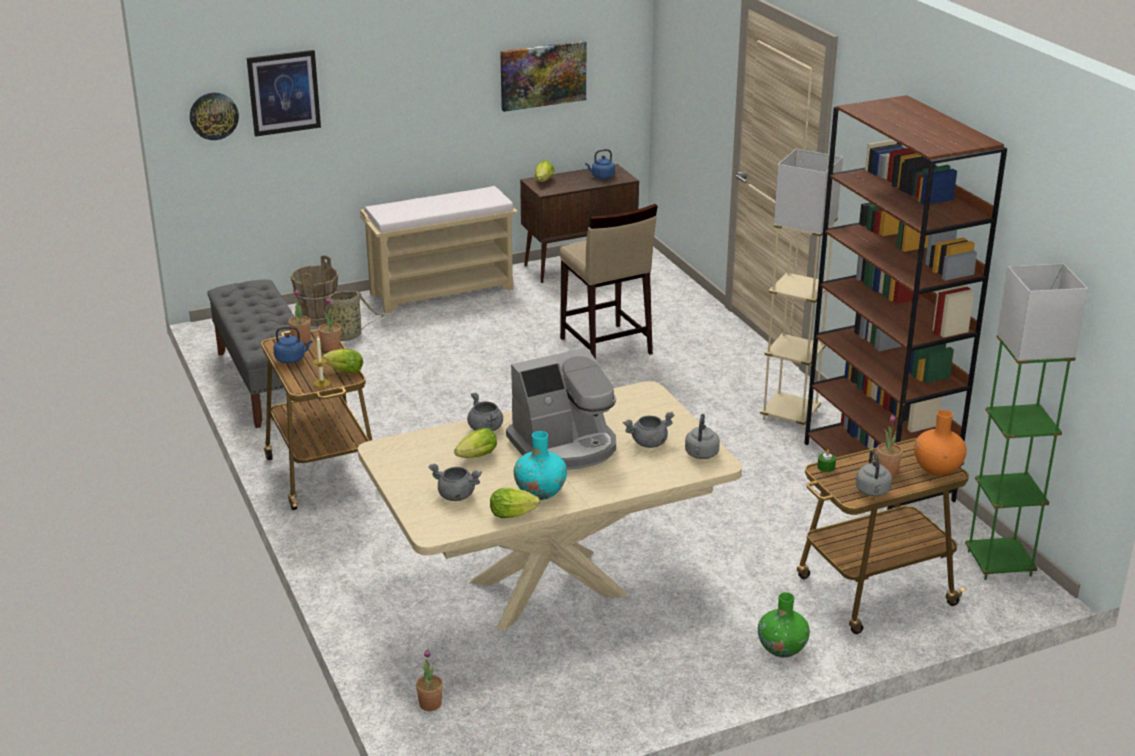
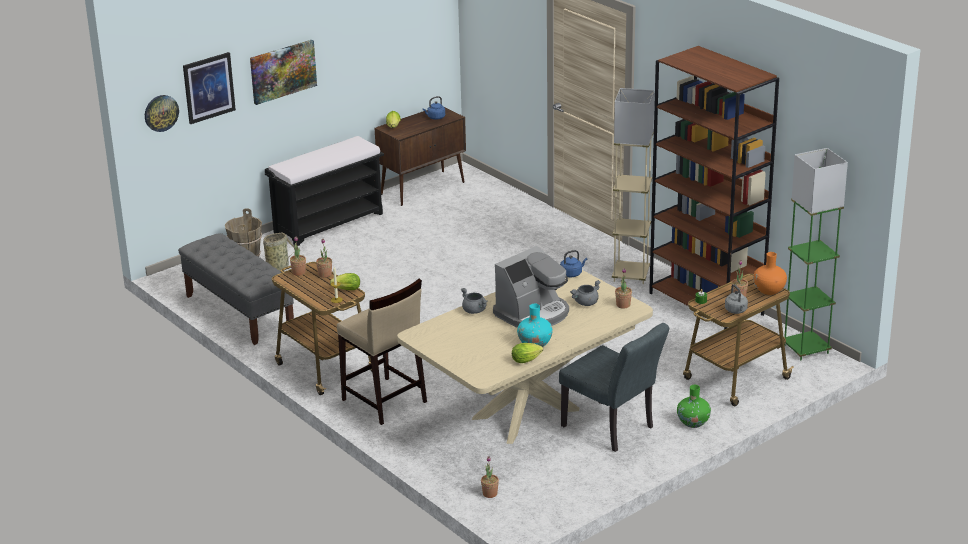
camera: 15 degrees left, 0 degrees up
(292, 359) = (303, 286): blue kettle -> blue kettle (572, 274)
(443, 290) = (329, 222): beige bench -> black bench
(455, 495) = (482, 355): grey cooking pot -> none
(475, 457) = (479, 330): lettuce -> none
(543, 75) = (385, 46): picture -> picture (282, 71)
(605, 346) = (476, 247): beige stool -> beige stool (384, 401)
(658, 636) = (613, 429): none -> grey chair
(701, 455) = (623, 305): grey kettle -> potted plant

